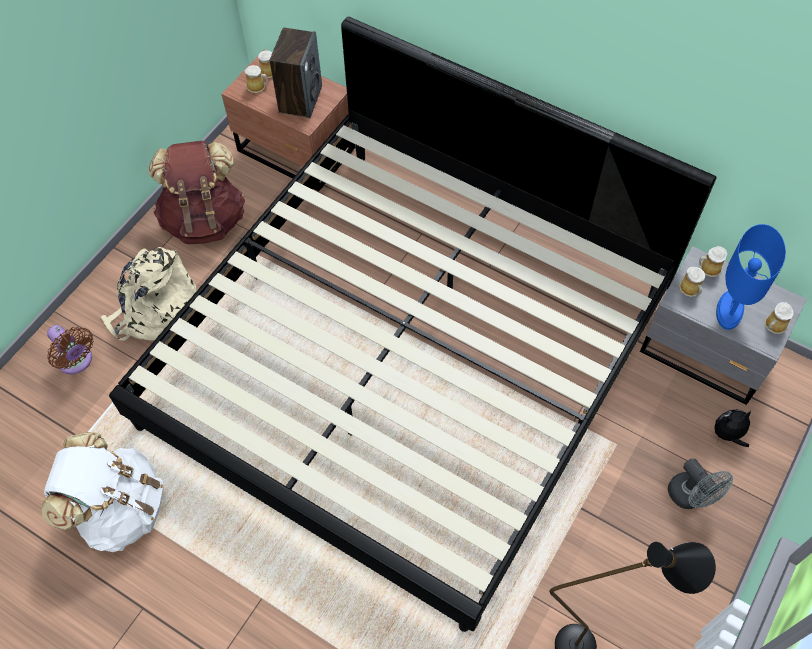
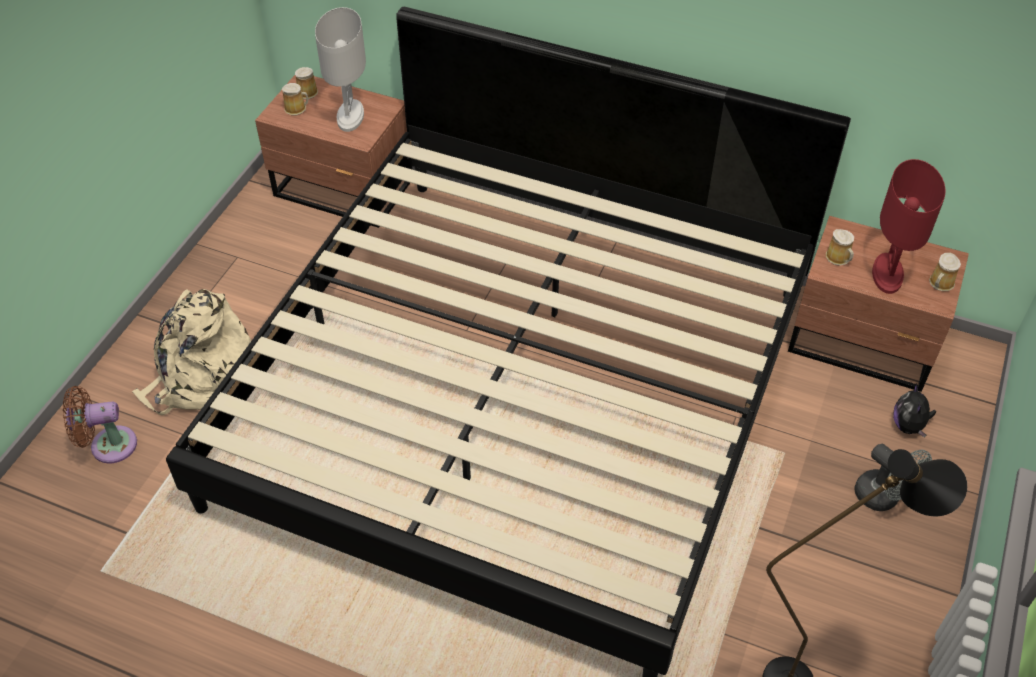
camera: 10 degrees left, 10 degrees down
(77, 361) = (108, 445): brown fan -> brown fan turned 135 degrees clockwise
(120, 508) = (189, 607): white backpack -> none
(205, 219) = (246, 272): brown backpack -> none
(300, 99) = (350, 116): speaker -> white table lamp
(707, 353) = (864, 343): grey nightstand -> brown nightstand
(708, 268) = (853, 235): mug -> none
(728, 435) = (908, 426): plush toy -> plush toy turned 60 degrees counterclockwise
(729, 310) = (886, 274): blue table lamp -> red table lamp

